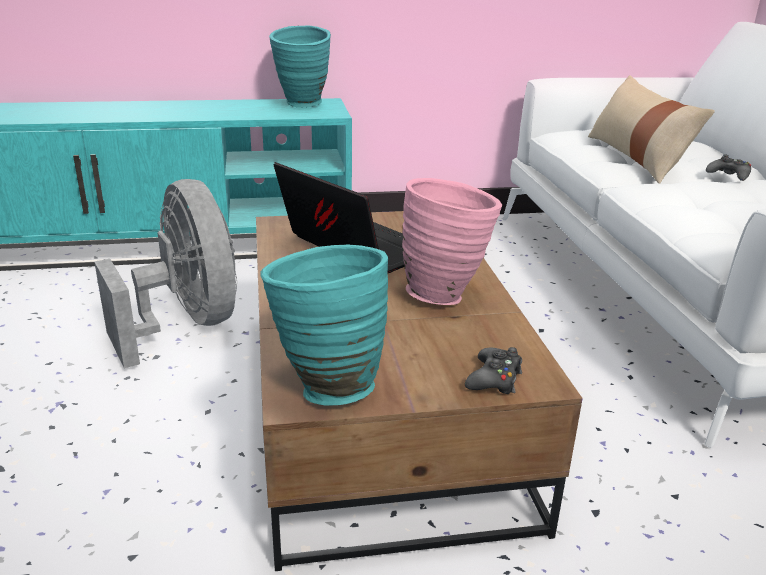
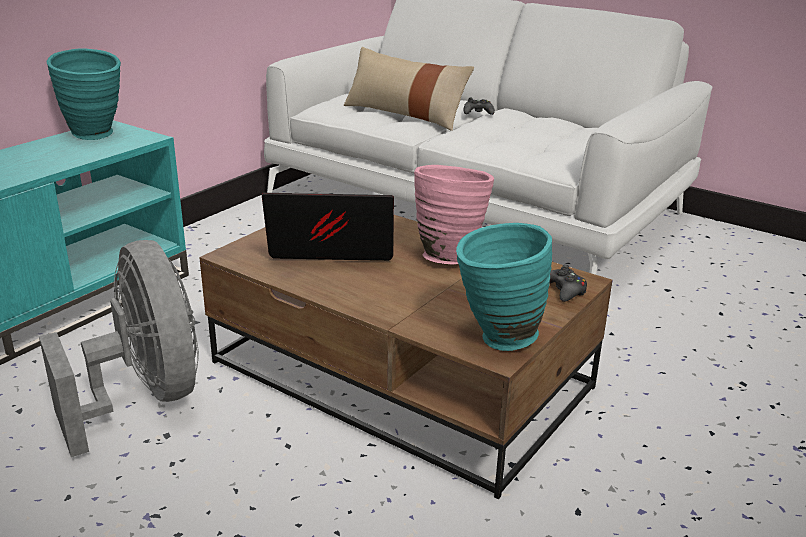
camera: 45 degrees left, 0 degrees up
(187, 324) = (145, 397): grey fan -> grey fan turned 45 degrees clockwise

